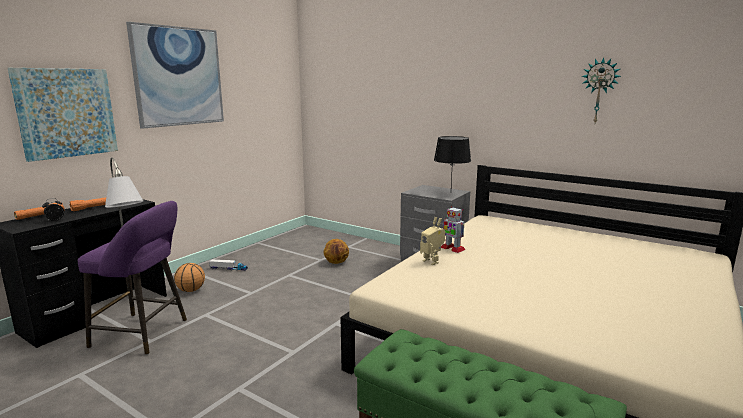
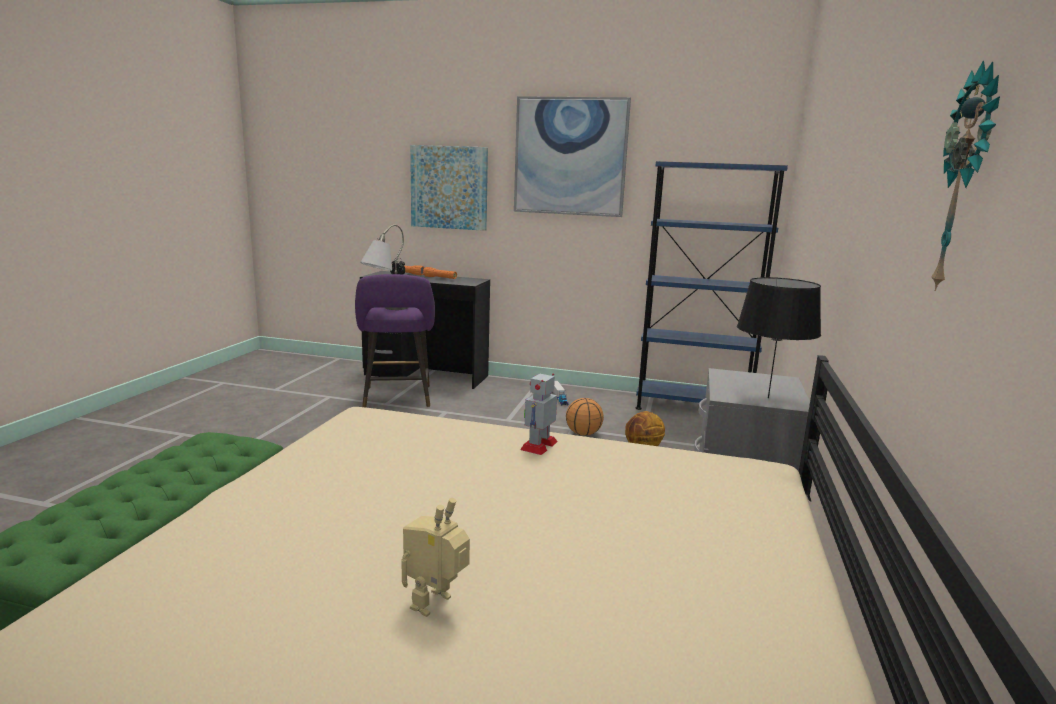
camera: 70 degrees right, 0 degrees up
(191, 290) = (493, 394): basketball -> basketball (583, 434)
(290, 238) = (692, 407): none -> blue bookcase
(432, 261) = (470, 435): toy robot -> toy robot (436, 605)

